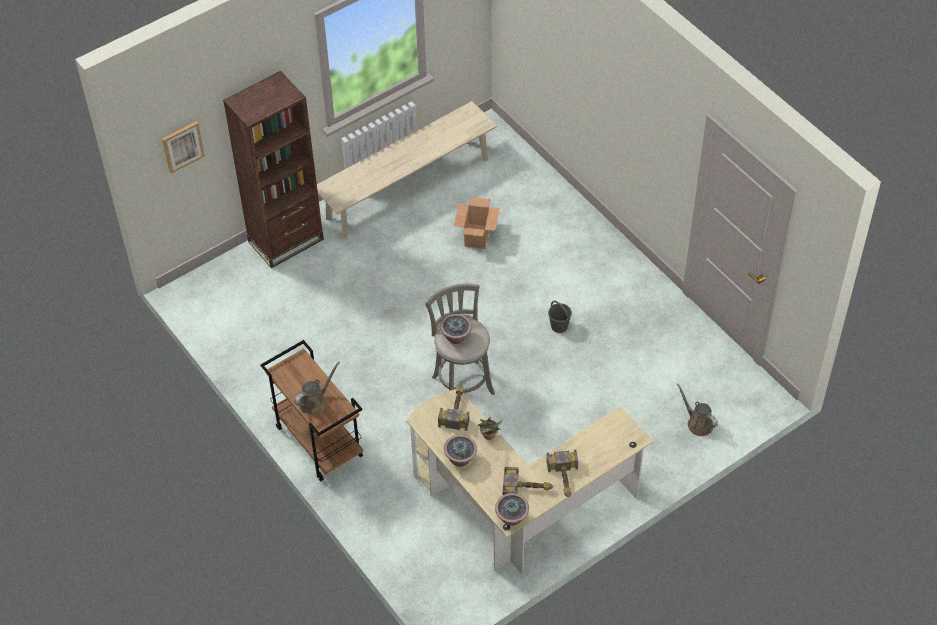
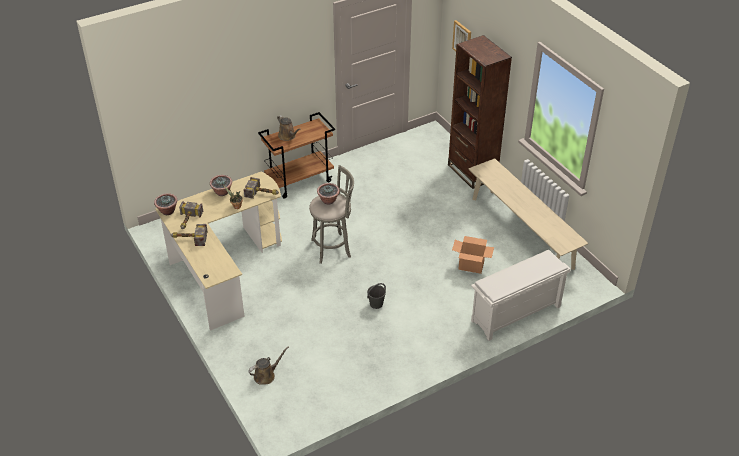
camera: 95 degrees right, 10 degrees down
(553, 194) = (515, 314): none -> white shoe rack

